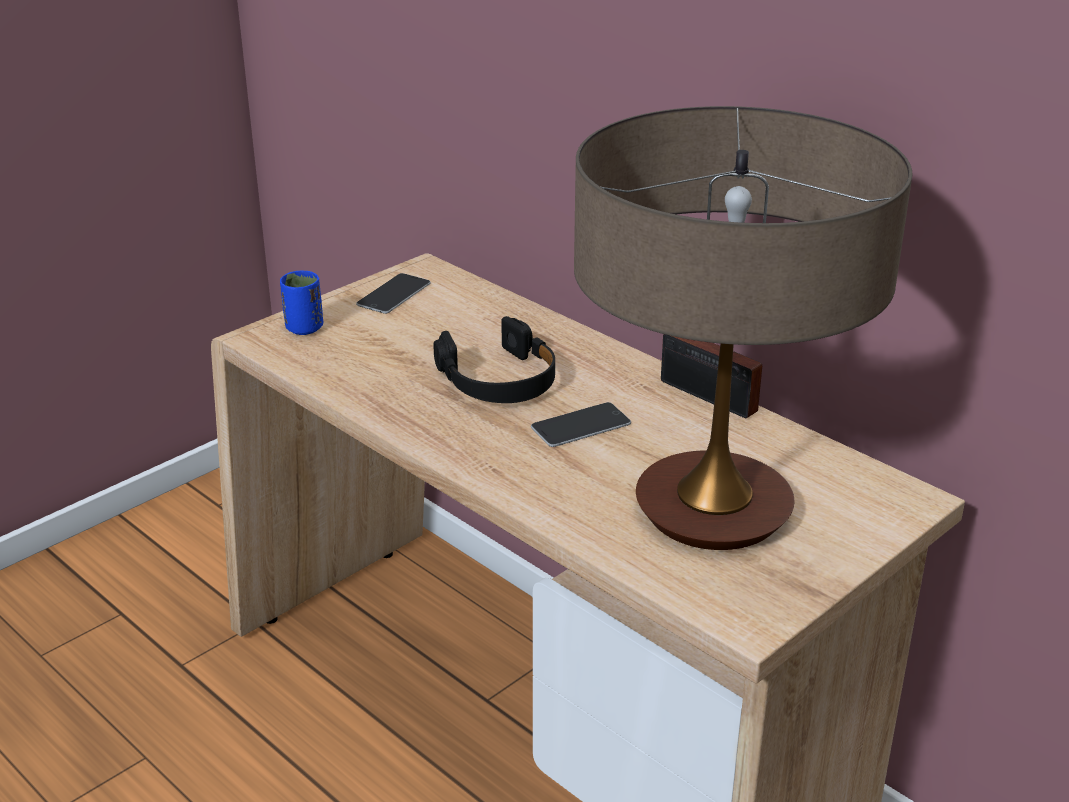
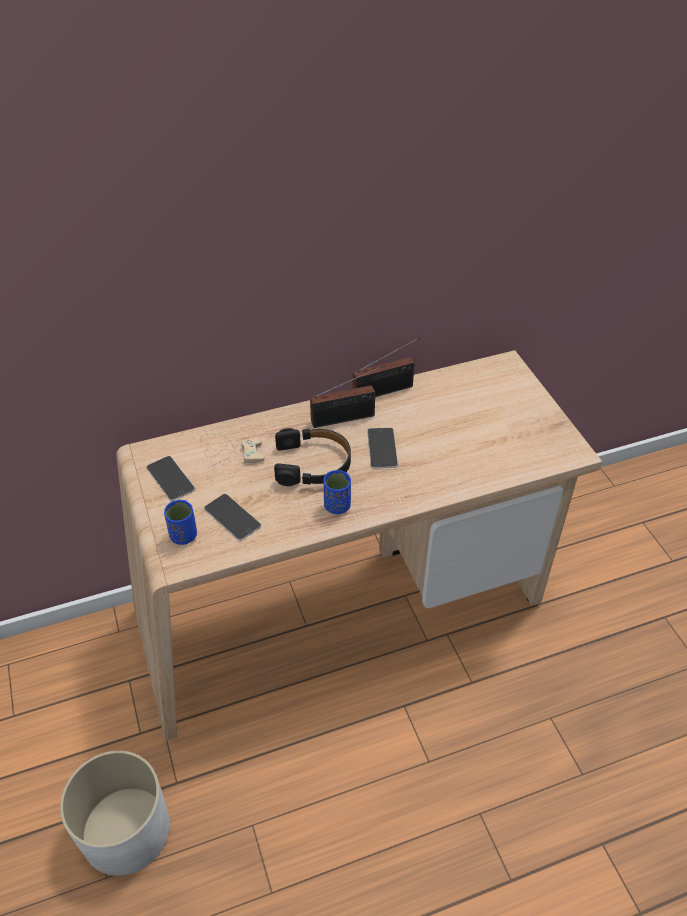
camera: 65 degrees left, 15 degrees up
(103, 646) = (125, 830): none -> white planter
(357, 349) = (232, 517): none -> phone
(432, 418) = (337, 506): none -> blue cup
(468, 317) = (228, 453): none -> beige game controller
(617, 381) = (346, 418): none -> radio
(713, 510) = (485, 429): table lamp -> none

